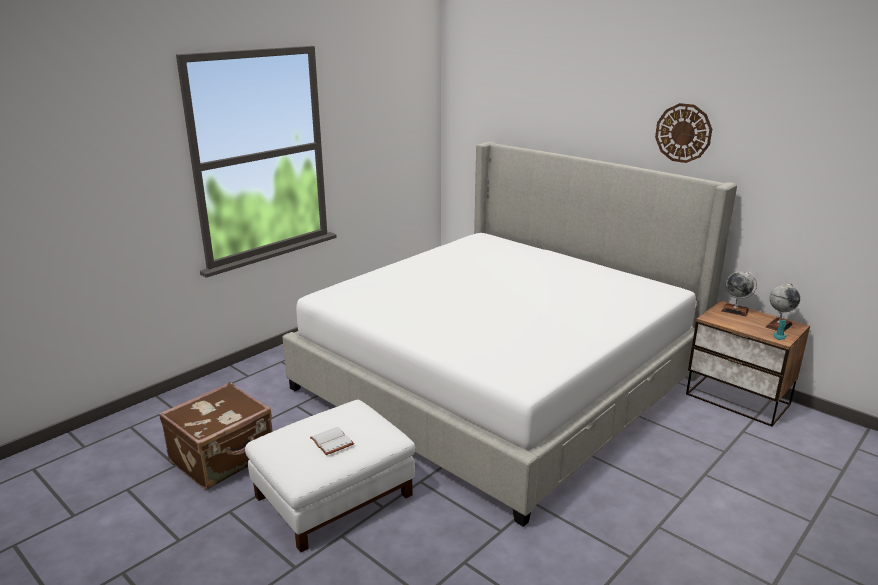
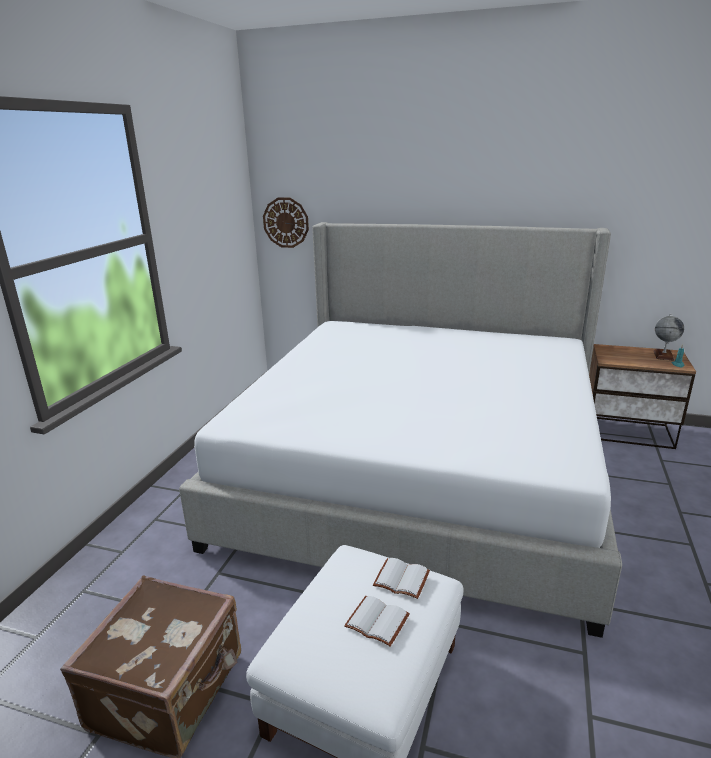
camera: 25 degrees left, 0 degrees up
(368, 426) = (400, 580): none -> white book
(683, 133) = (546, 185): wall clock -> wall clock (286, 222)
(735, 310) = (616, 350): globe -> none

